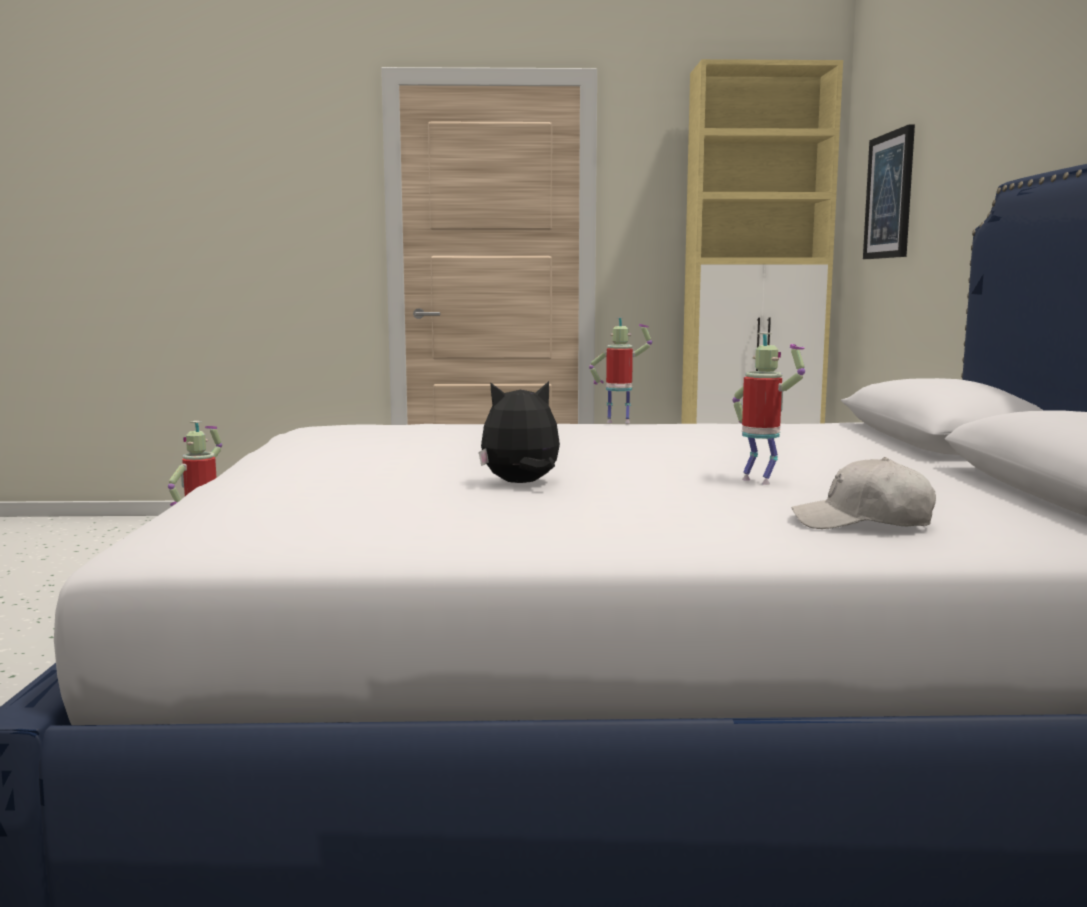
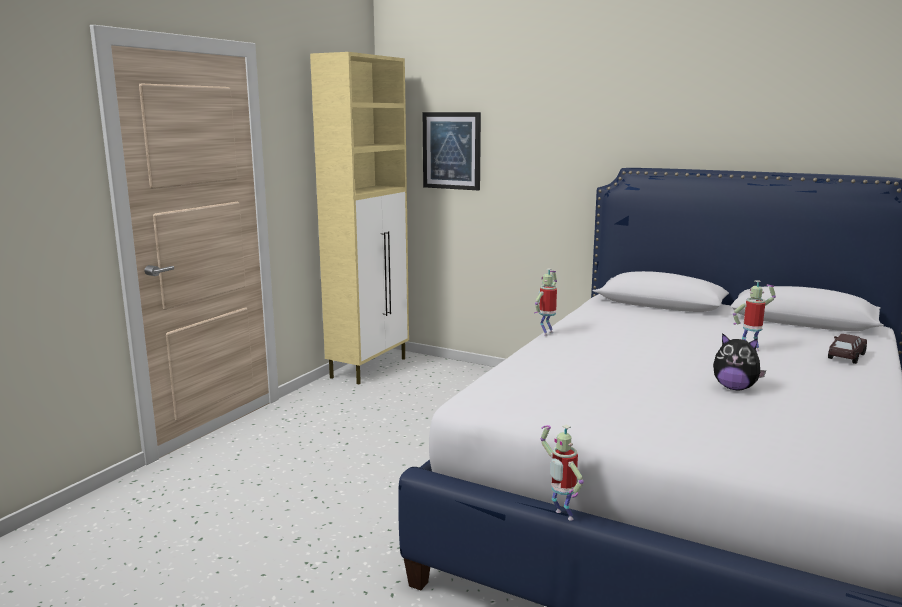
camera: 60 degrees left, 5 degrees up
(521, 484) = (734, 388): plush toy -> plush toy turned 75 degrees counterclockwise
(863, 522) = (846, 356): white cap -> brown toy car

